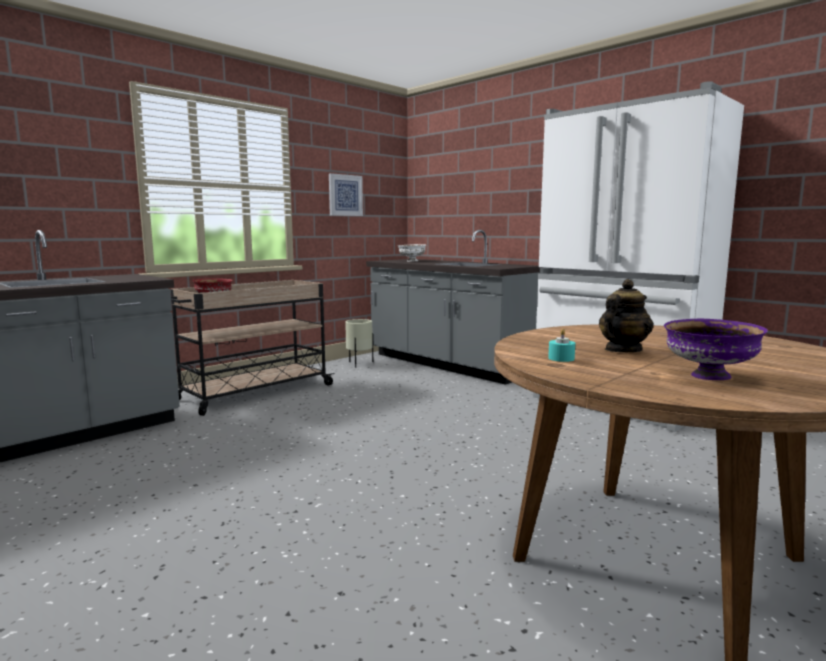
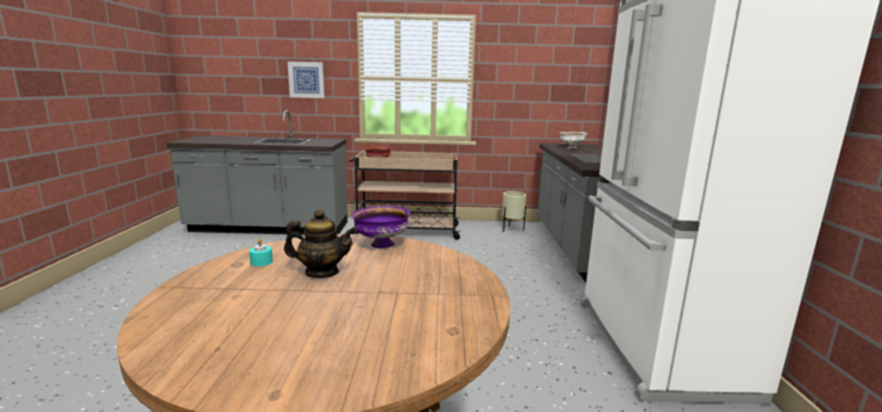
camera: 45 degrees right, 5 degrees up
(345, 195) = (528, 84): picture -> picture (306, 80)
(710, 377) = (239, 316): purple bowl -> purple bowl (381, 244)

